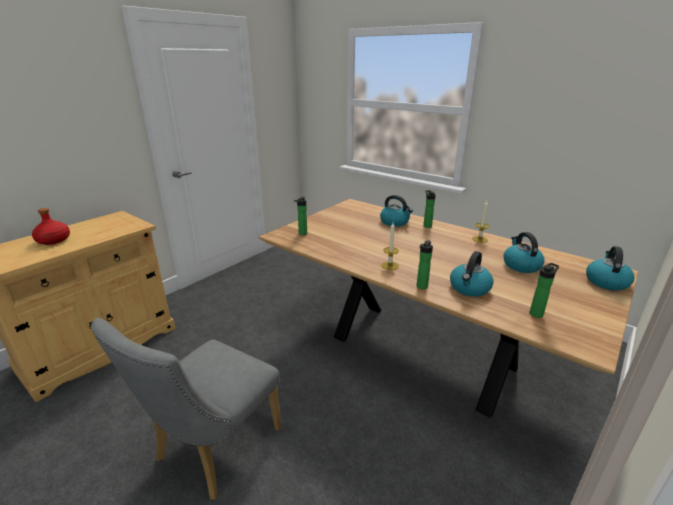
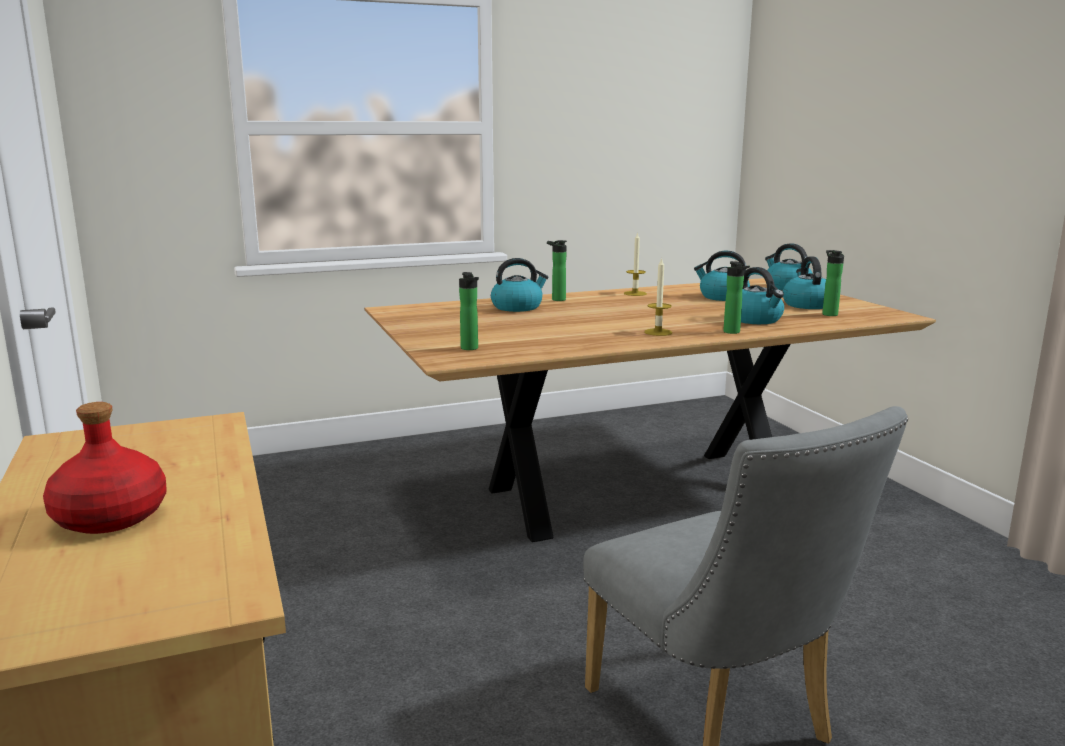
camera: 60 degrees left, 10 degrees down
(555, 299) = (807, 305): none -> kettle

